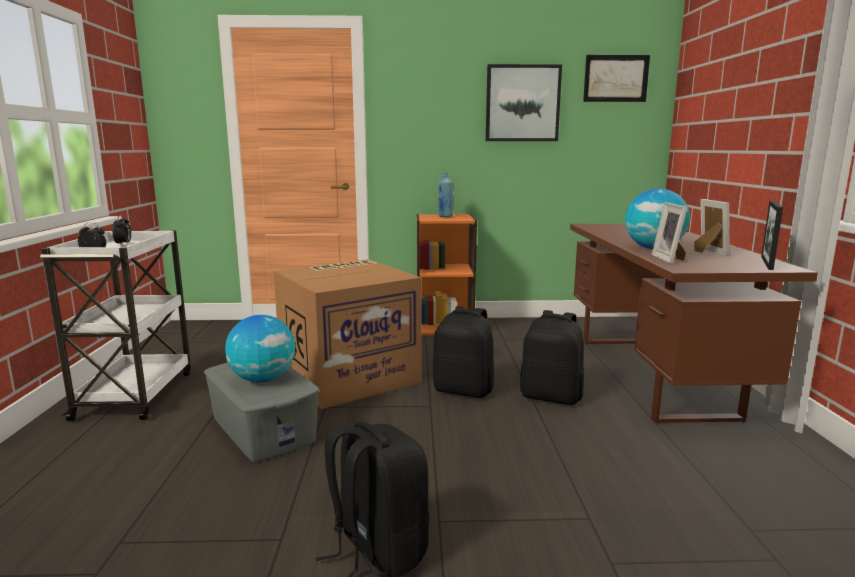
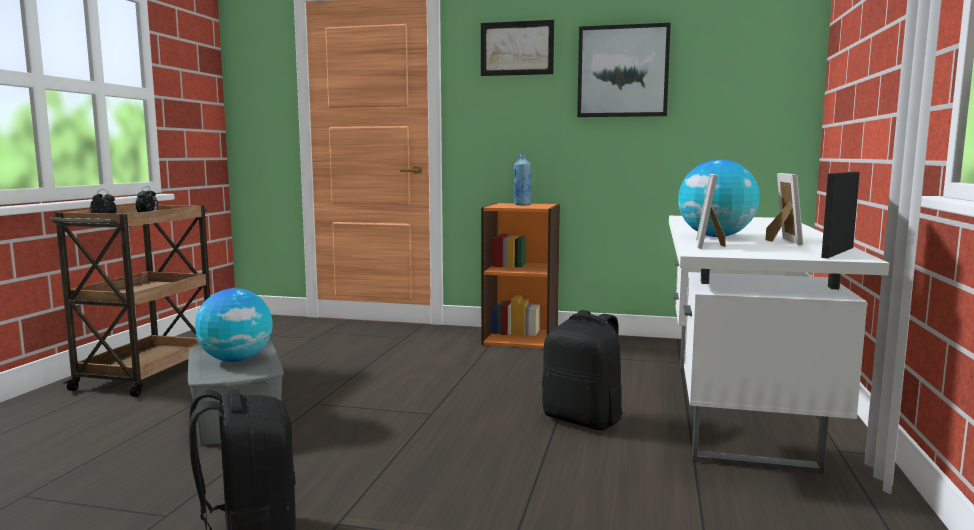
camera: 15 degrees right, 5 degrees down
(136, 394) = (148, 374): white cart -> brown cart
(350, 375) = (370, 376): cardboard box -> none
(464, 390) = (484, 402): black backpack -> none
(616, 78) = (743, 37): picture -> picture (517, 48)
(652, 375) = (739, 410): brown desk -> white desk

